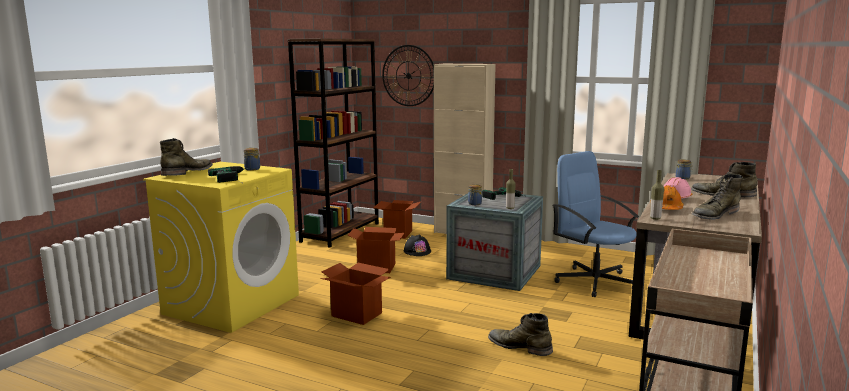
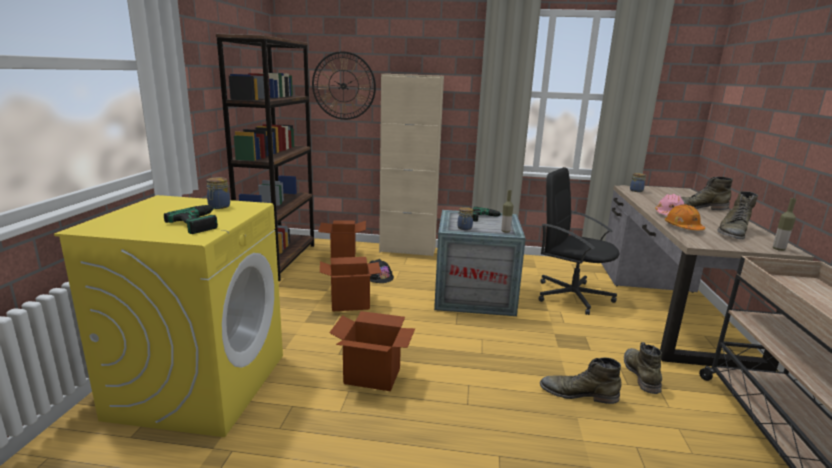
camera: 20 degrees left, 5 degrees up
(188, 172) = (125, 217): green boot -> green boot (641, 374)
(594, 281) = (571, 295): blue office chair -> black office chair
(655, 218) = (696, 242): bottle -> bottle (778, 249)

